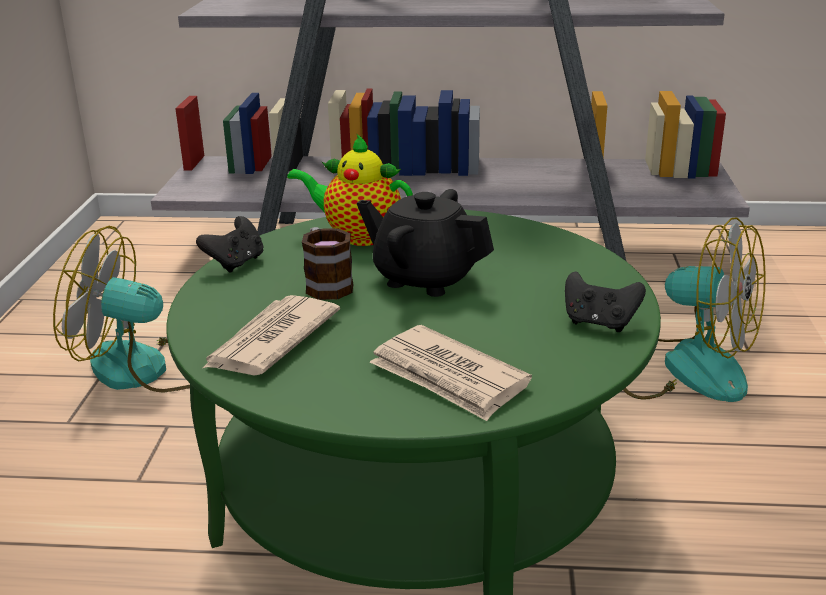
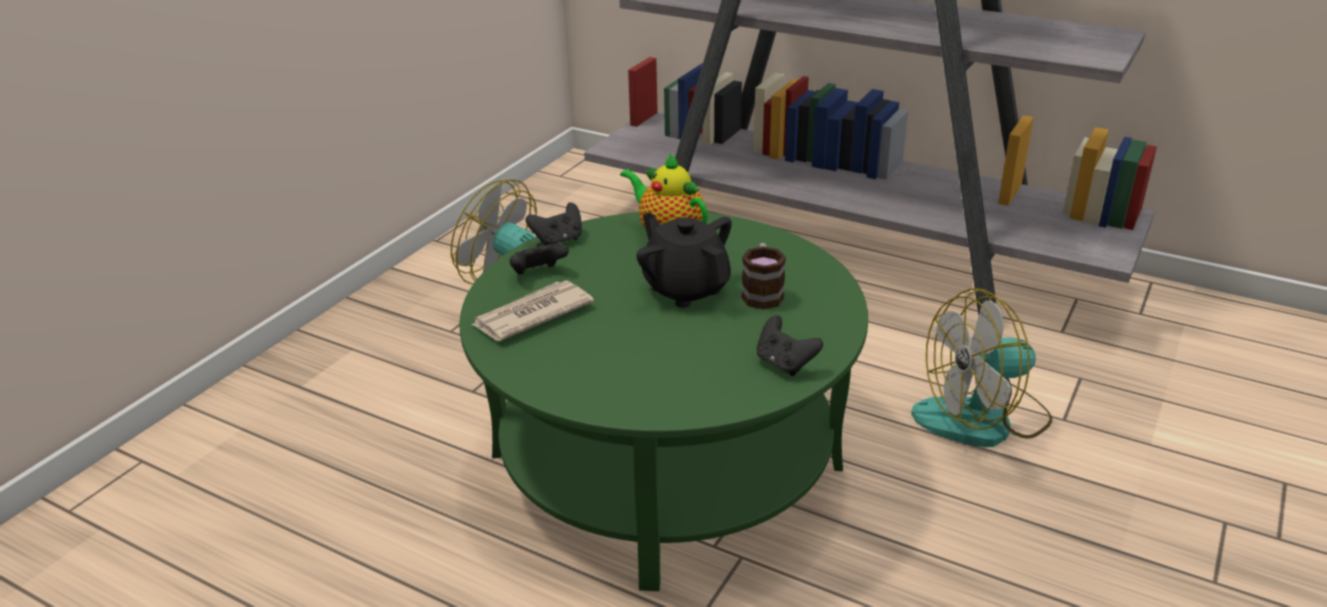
camera: 25 degrees right, 5 degrees up
(241, 299) = (538, 274): none -> black game controller
(326, 284) = (608, 275): mug -> mug (762, 293)
(448, 377) = (628, 378): newspaper -> none
(683, 368) = (982, 418): fan -> fan turned 105 degrees clockwise

